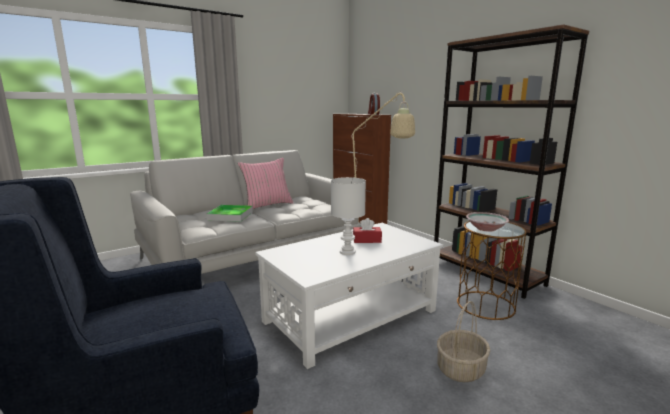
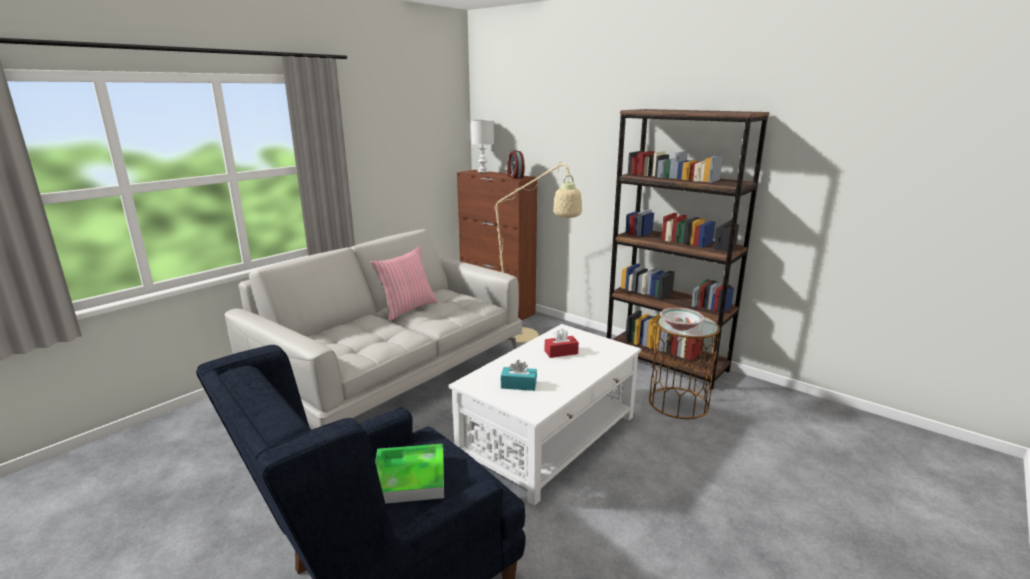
camera: 15 degrees left, 5 degrees up
(230, 216) = (375, 332): tray -> tray (409, 477)
(312, 258) = (518, 385): none -> turquoise tissue box
(347, 252) = (550, 372): white table lamp -> white table lamp (482, 171)
(461, 369) = (680, 478): basket -> none

